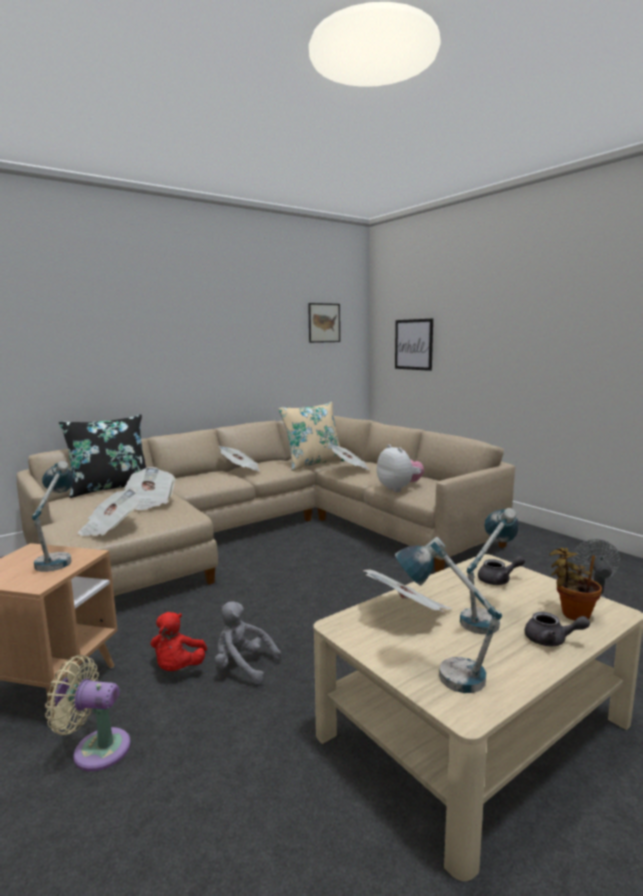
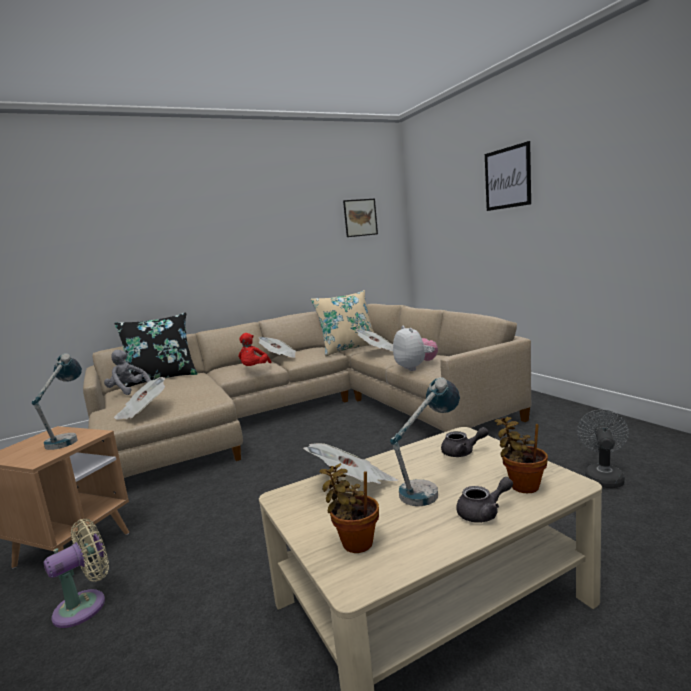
camera: 10 degrees right, 0 degrees up
(96, 749) = (85, 605): beige fan -> beige fan turned 120 degrees clockwise
(150, 502) = (186, 388): newspaper -> none
(178, 668) = (180, 536): red plush toy -> red plush toy (254, 369)
(243, 666) = (235, 535): grey plush toy -> grey plush toy (128, 390)
(413, 344) = (445, 230): picture -> picture (507, 178)
(442, 671) = (354, 542): table lamp -> potted plant
(551, 640) = (484, 513): grey teapot -> grey teapot turned 45 degrees counterclockwise

